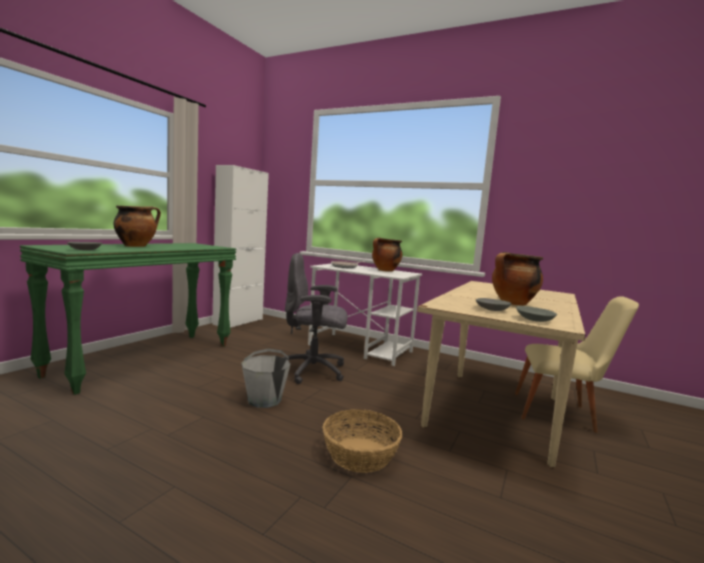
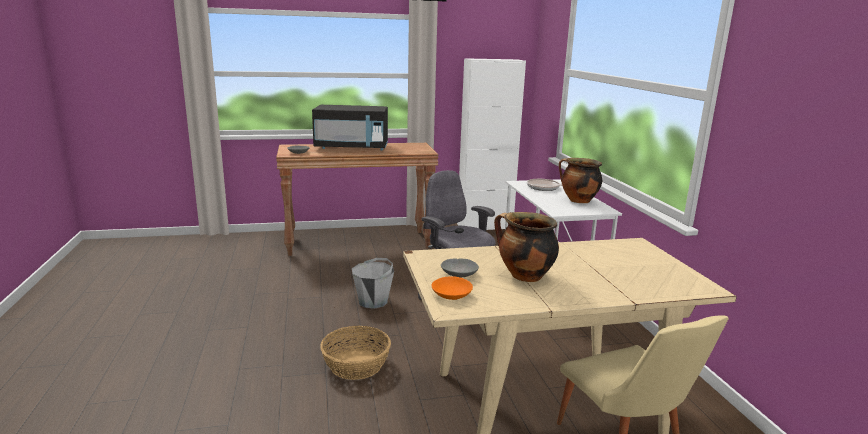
camera: 50 degrees right, 10 degrees up
(136, 246) = (352, 148): cooking pot -> black microwave
(145, 359) = (359, 242): green console table -> brown console table
(535, 320) = (451, 295): grey bowl -> orange bowl

